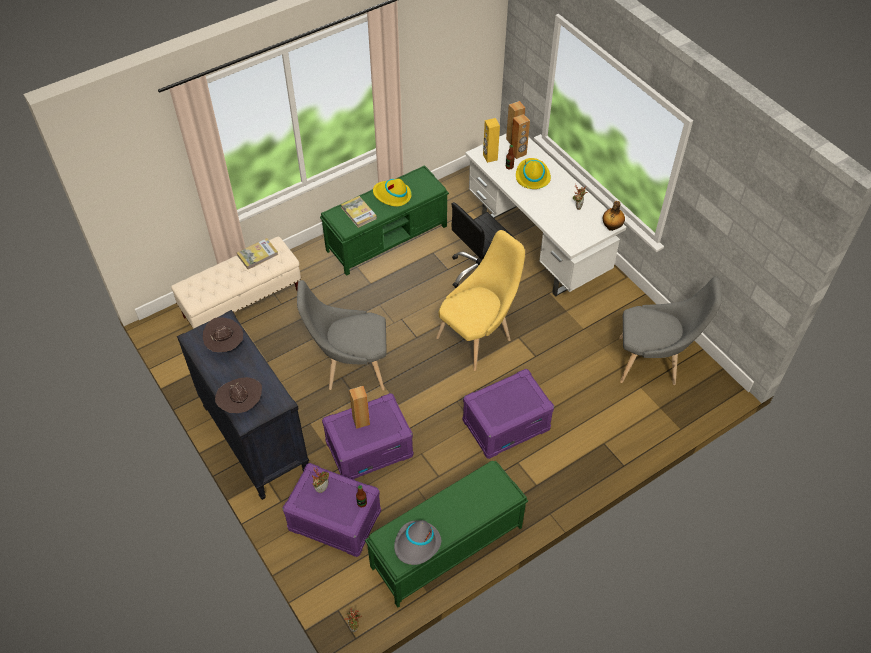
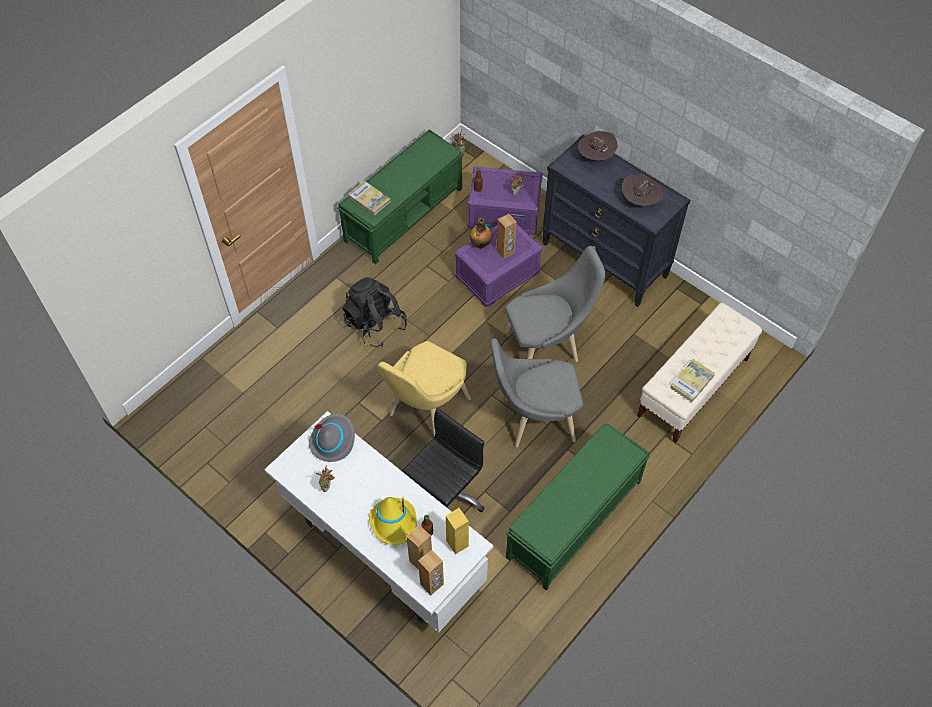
camera: 165 degrees right, 5 degrees up
(358, 213) = (603, 462): book -> book (369, 199)
(392, 195) = (573, 500): yellow hat -> none
(417, 544) = (419, 153): grey hat -> grey hat (333, 440)
(506, 424) = (375, 324): purple storage box -> black backpack
(611, 227) = (282, 463): bottle -> bottle (481, 244)
(652, 362) = (231, 424): grey chair -> grey chair (533, 419)

